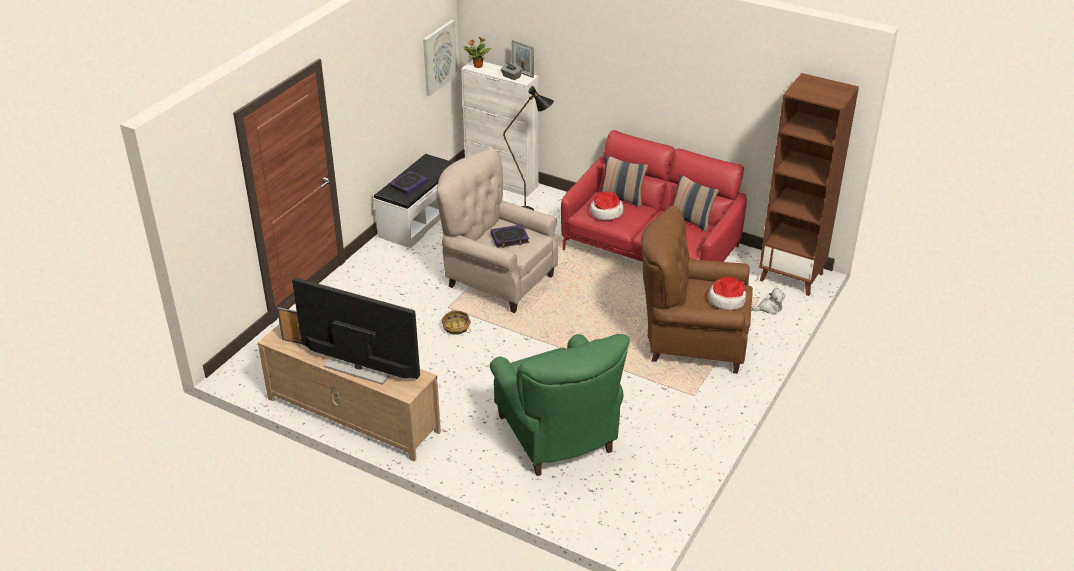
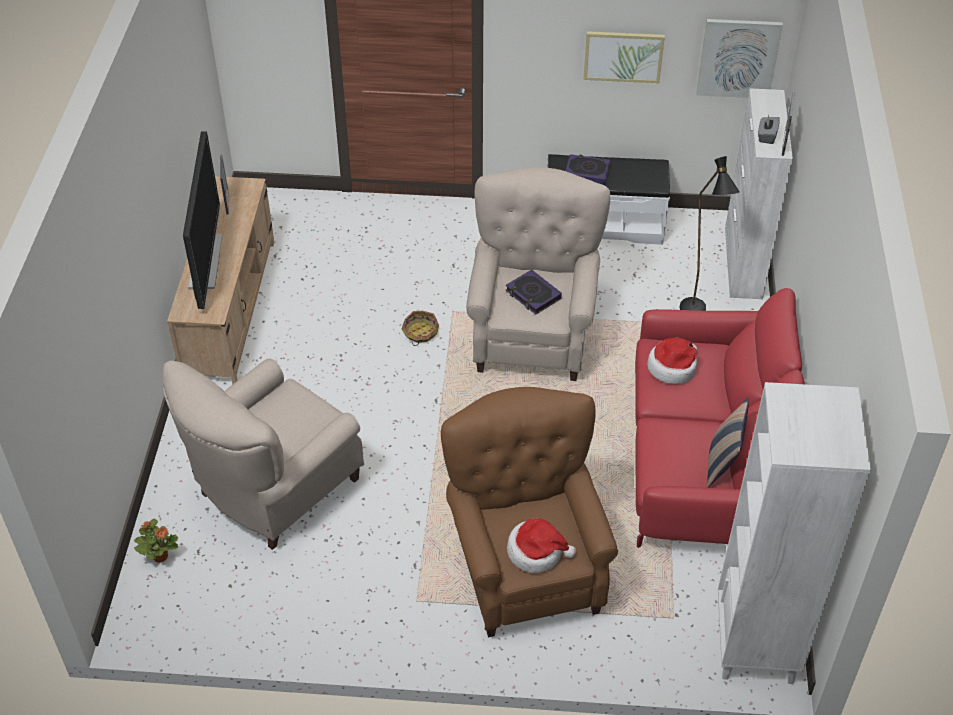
camera: 65 degrees right, 10 degrees up
(393, 92) = (623, 56): none -> picture
(477, 66) = (767, 99): potted plant -> potted plant (160, 556)
(557, 437) = (274, 490): green armchair -> beige armchair
(622, 198) = (721, 374): pillow -> none
(769, 308) = (658, 636): plush toy -> none
(792, 277) = (756, 645): brown bookcase -> white bookcase

